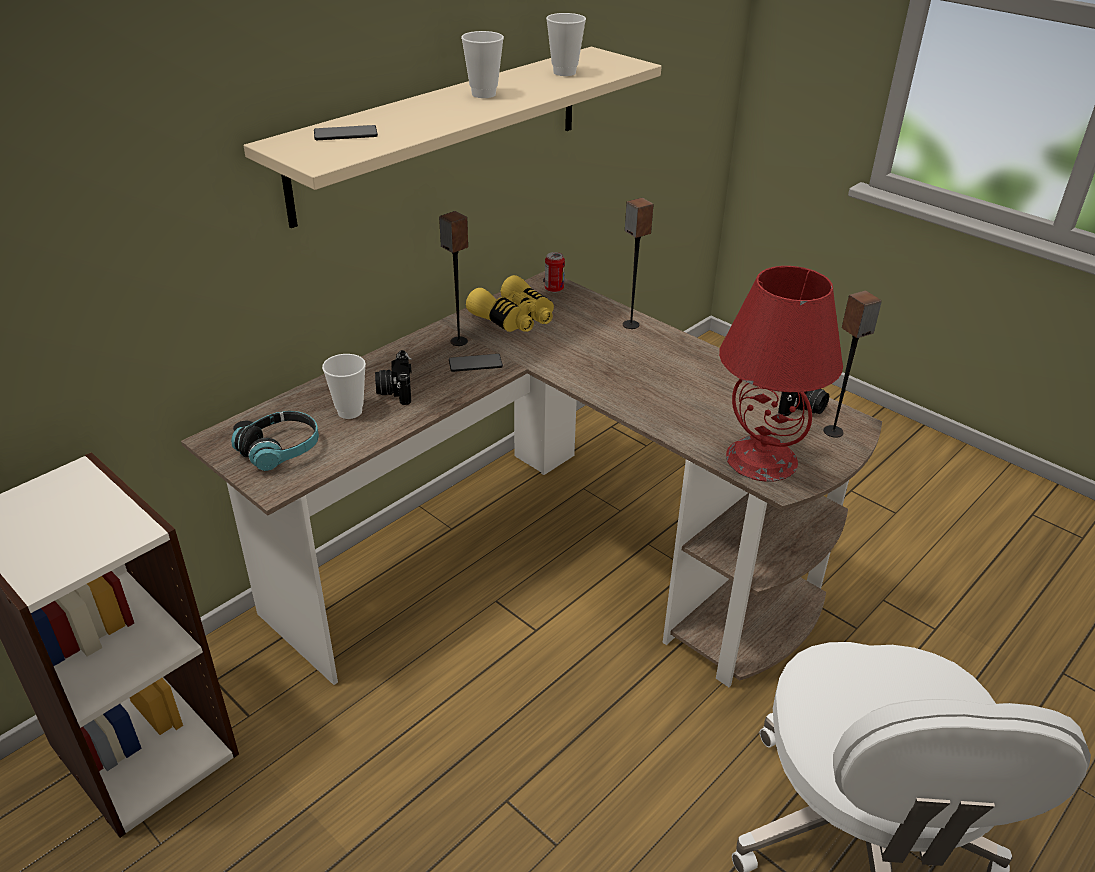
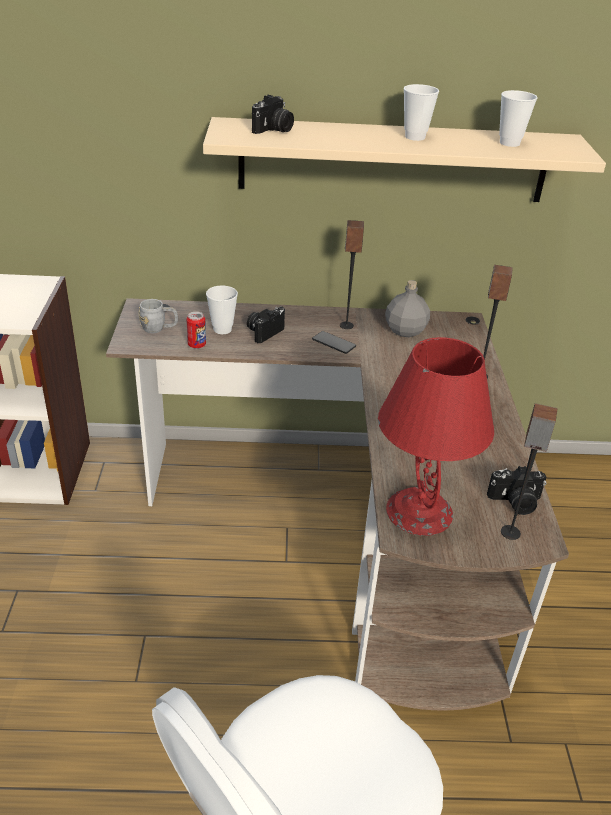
camera: 45 degrees right, 0 degrees up
(280, 450) = (159, 328): headphones -> grey mug
(345, 134) = (273, 130): phone -> camera
(515, 319) = (404, 331): yellow binoculars -> grey bottle
(554, 289) = (463, 326): can -> can (196, 345)

